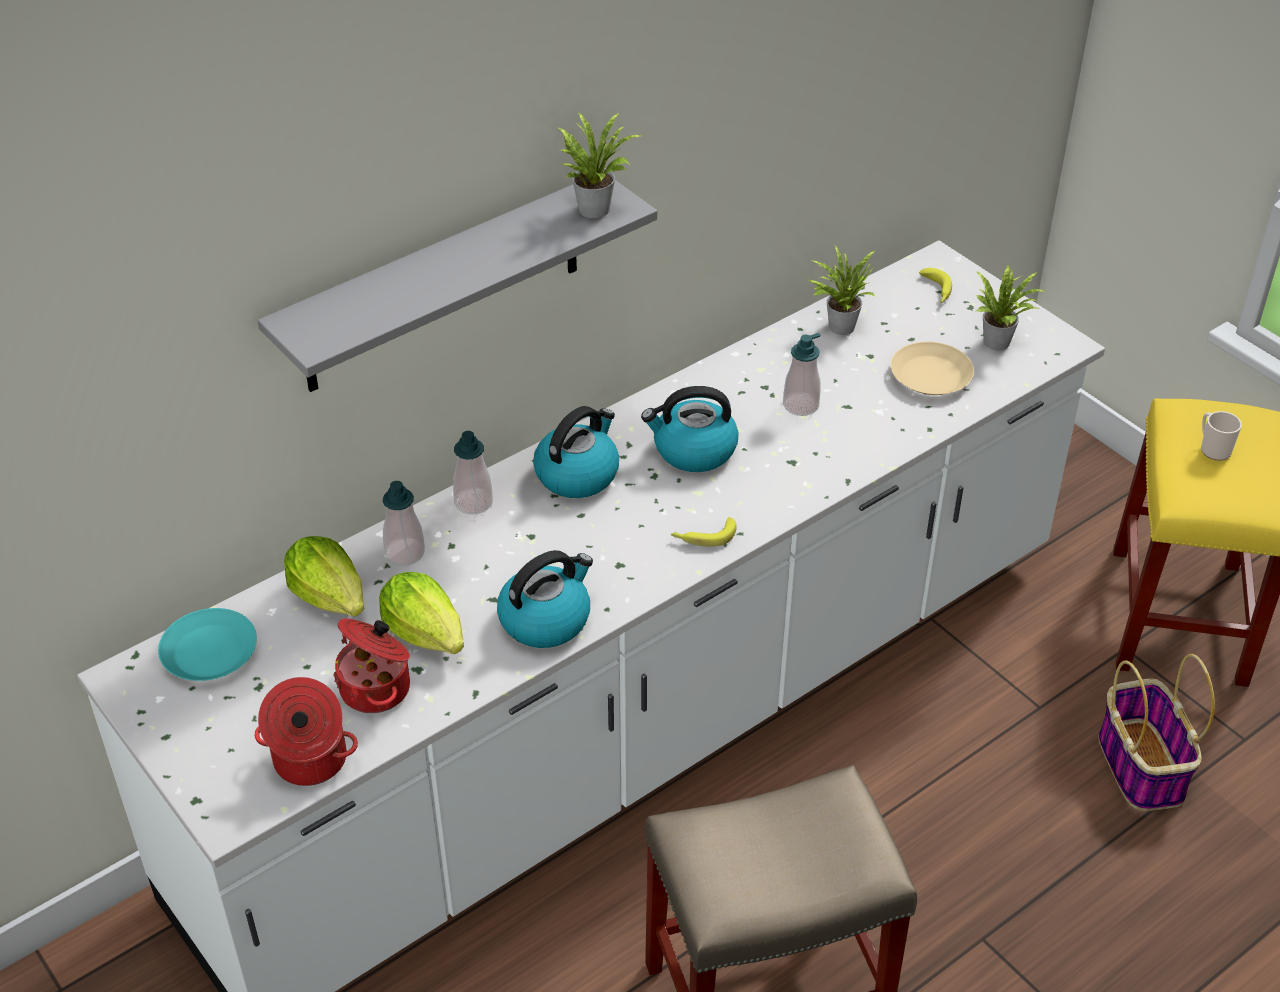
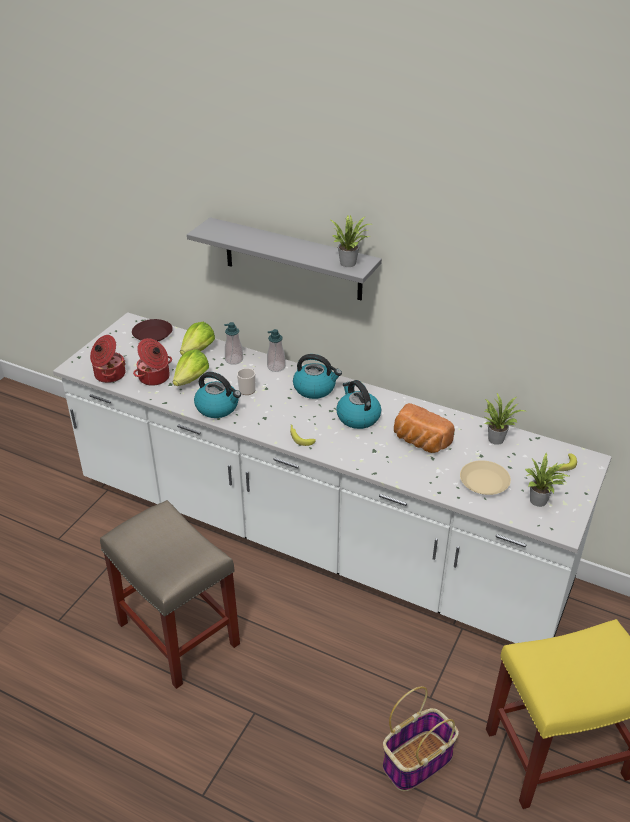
camera: 65 degrees right, 5 degrees down
(208, 652) = (152, 334): turquoise plate -> brown plate
(800, 405) = (419, 442): soap dispenser -> bread
(1213, 448) = (588, 657): mug -> mug (248, 389)

